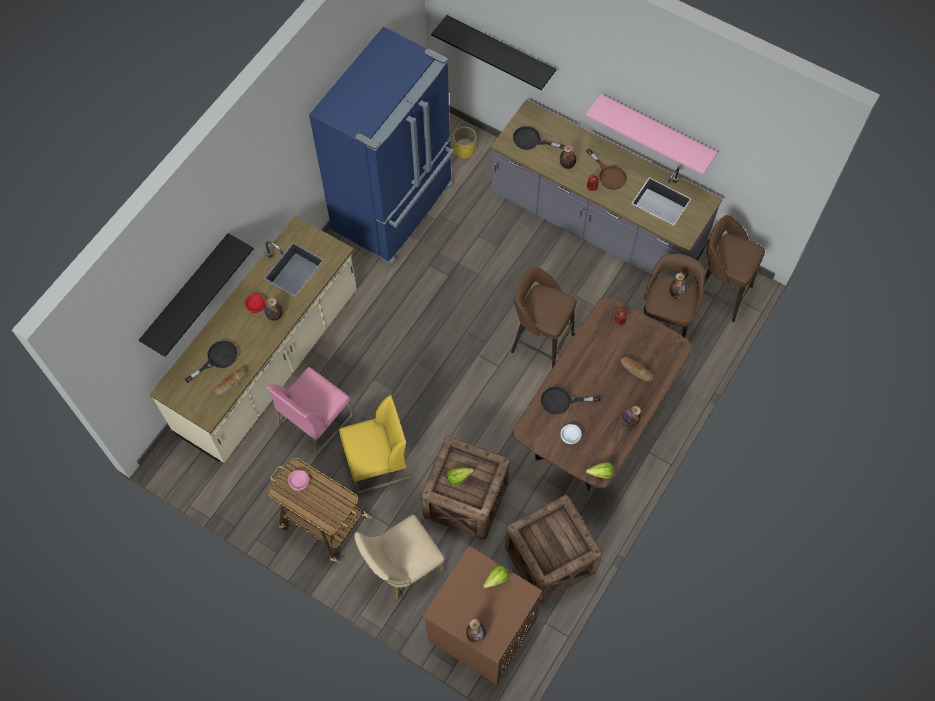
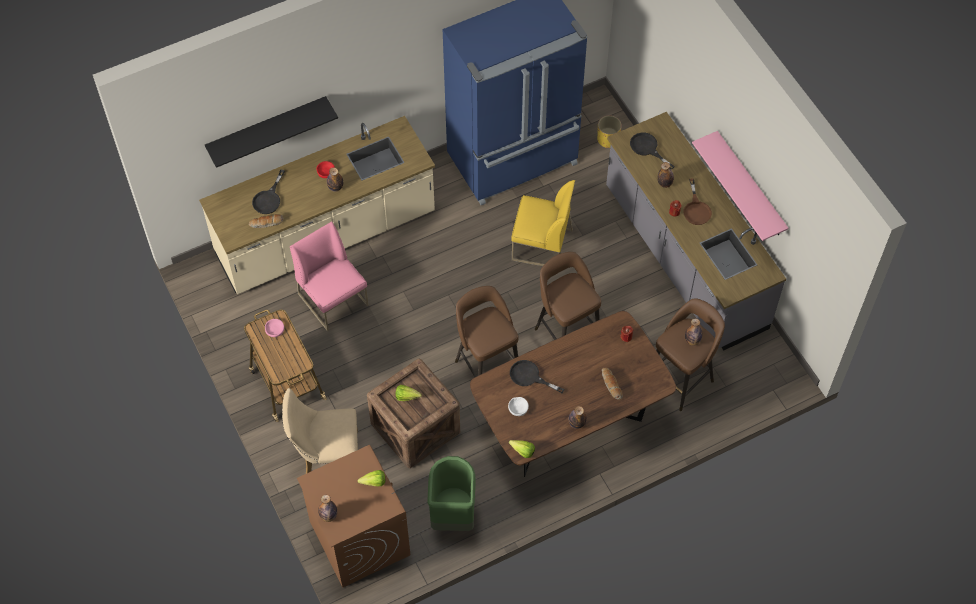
camera: 30 degrees right, 5 degrees down
(217, 359) = (269, 199): black frying pan -> black frying pan turned 120 degrees clockwise
(315, 420) = (334, 300): pink chair -> pink chair turned 75 degrees clockwise
(377, 463) = (361, 360): yellow chair -> yellow chair (541, 245)
(500, 49) = (657, 54): black shelf -> none
(549, 560) = (452, 515): crate -> green trash can
(719, 293) = (758, 373): brown stool -> brown stool (486, 367)

